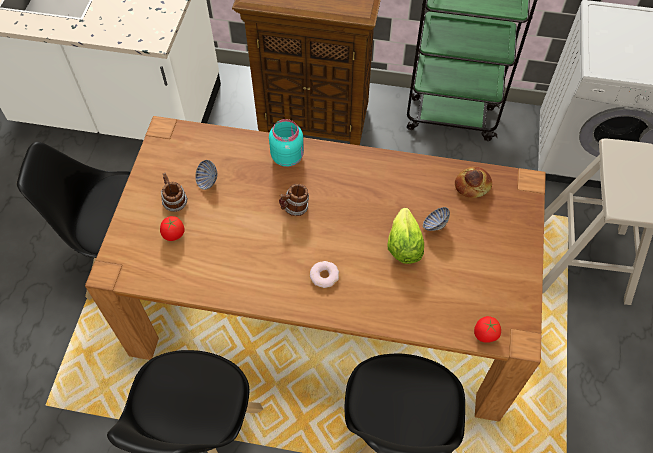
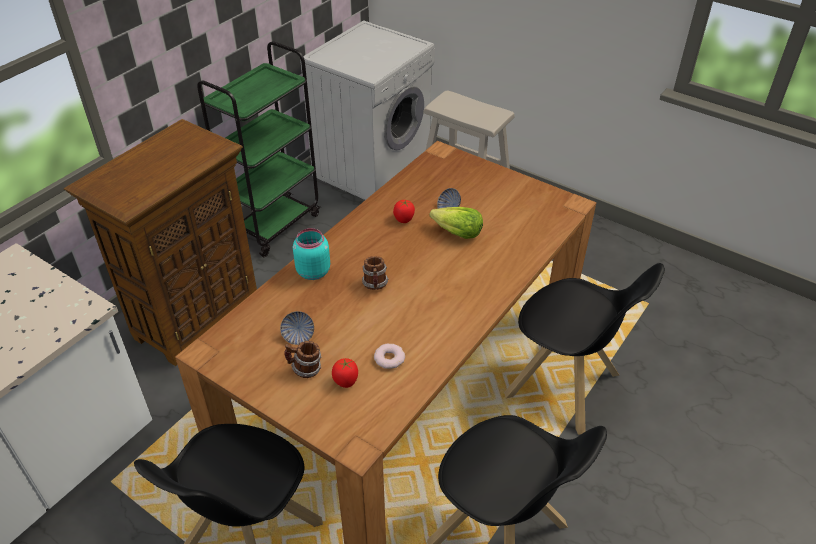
camera: 65 degrees left, 15 degrees down
(324, 276) = (459, 288): donut -> donut (389, 358)
(472, 186) = (425, 178): bread -> none
(485, 335) = (561, 220): tomato -> tomato (404, 219)

